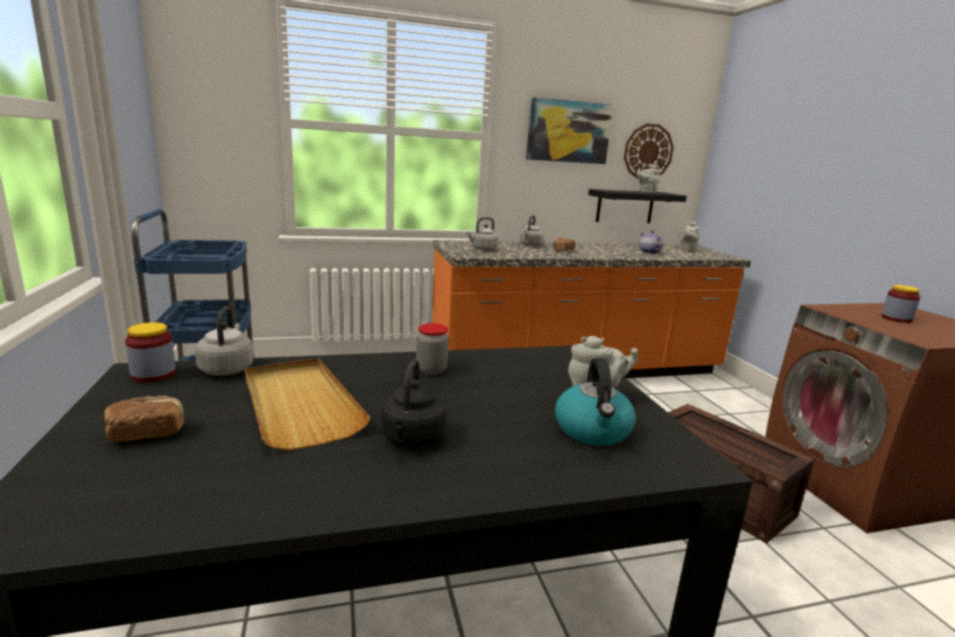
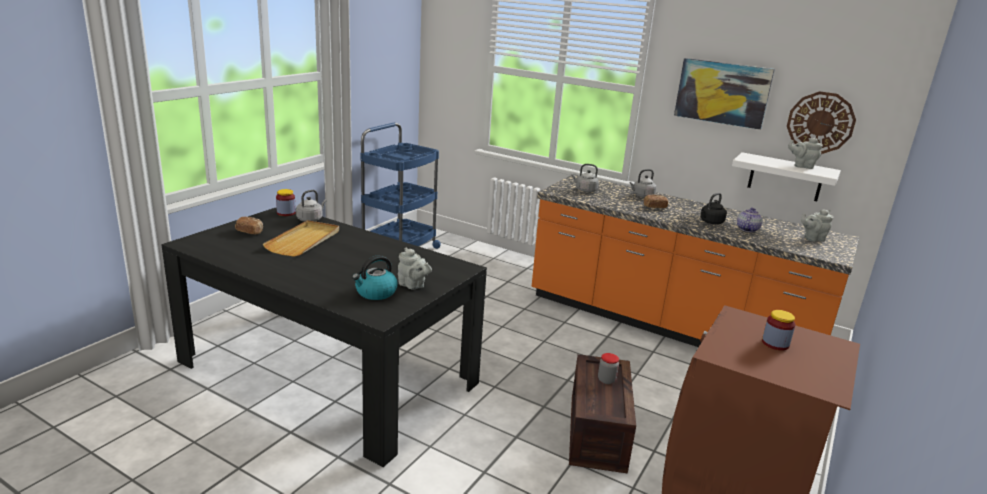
camera: 45 degrees right, 5 degrees up
(412, 439) = (311, 265): black kettle -> black kettle (710, 222)
(431, 370) = (378, 248): jar -> jar (606, 380)
(625, 206) = (785, 177): black shelf -> white shelf

